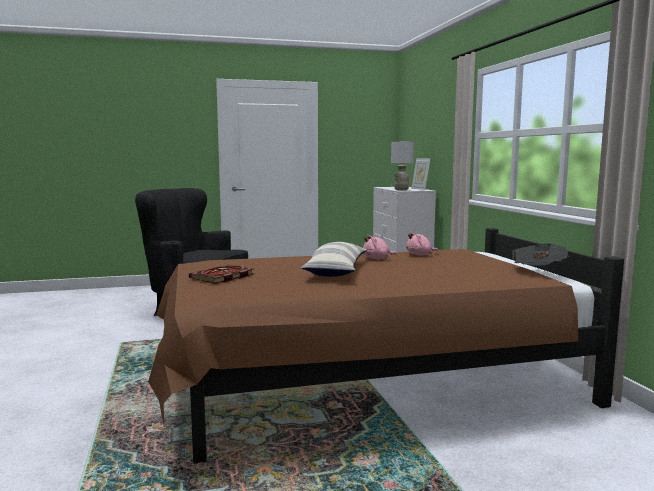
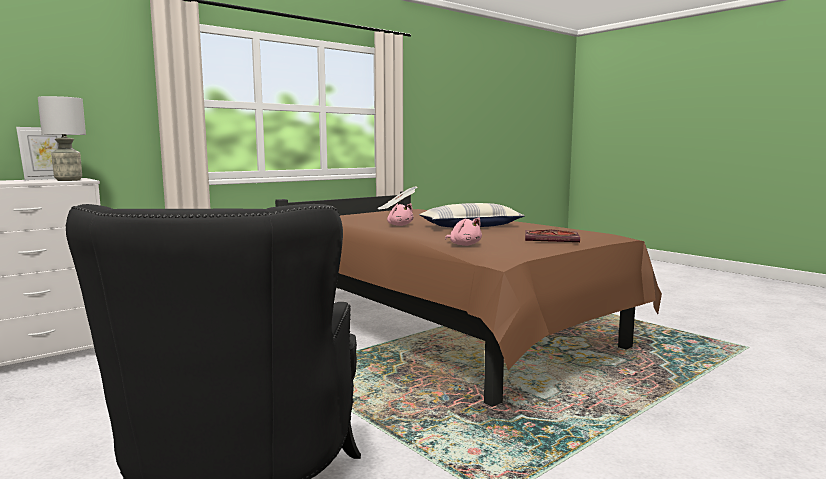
camera: 115 degrees left, 0 degrees up
(420, 255) = (363, 221): pink plush toy -> pink plush toy (464, 245)

